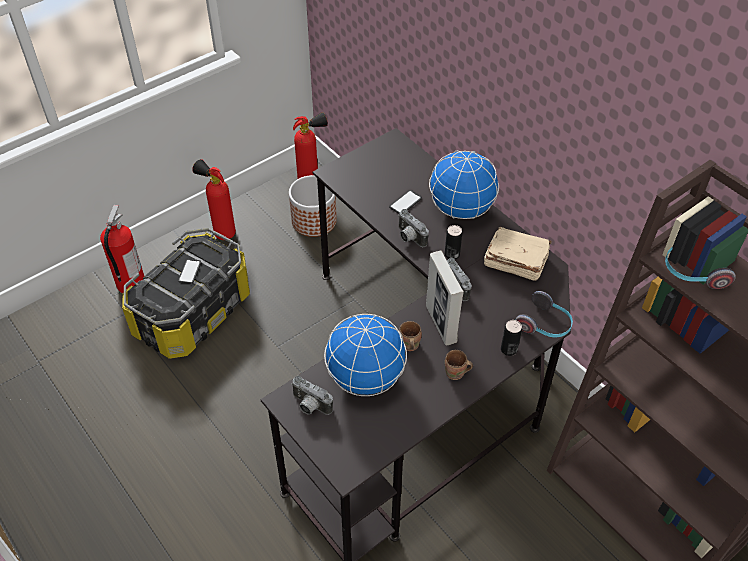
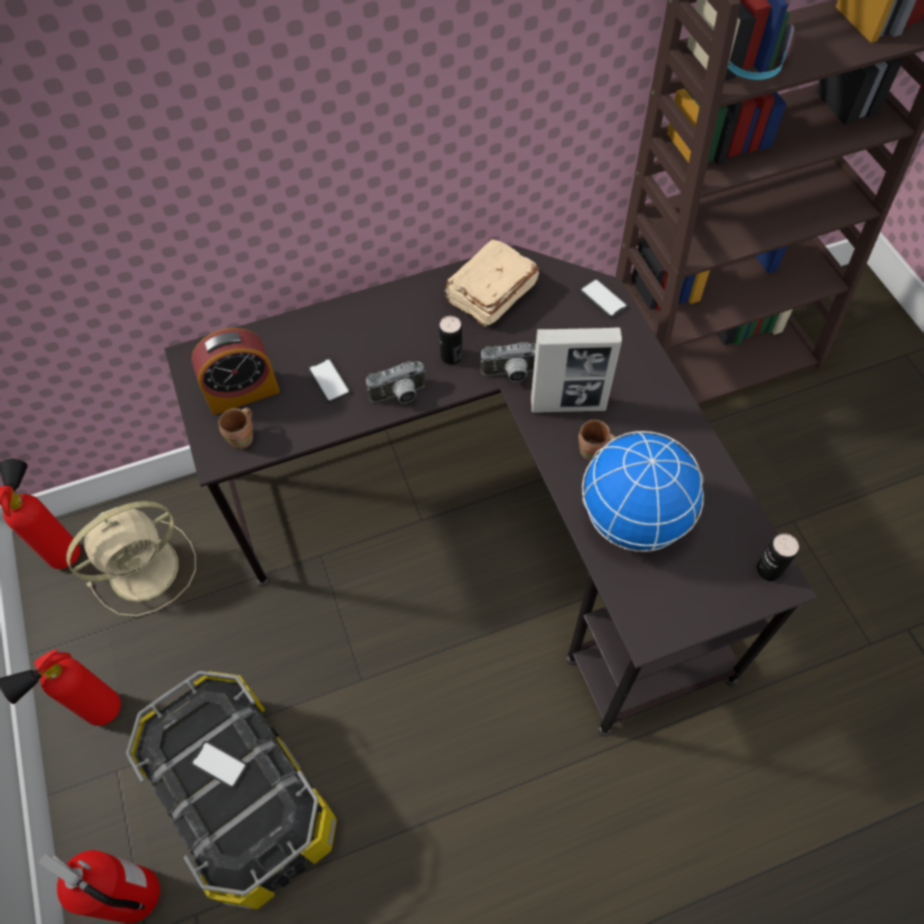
camera: 70 degrees left, 10 degrees up
(309, 406) = (665, 602): camera -> none
(314, 221) = (147, 567): planter -> beige fan
(380, 168) = (242, 392): none -> alarm clock
(456, 374) = (654, 413): brown mug -> brown mug (244, 438)
(460, 209) = (372, 321): globe -> none
(509, 349) = (630, 347): can -> can (768, 570)
(545, 325) = (603, 298): headphones -> phone

